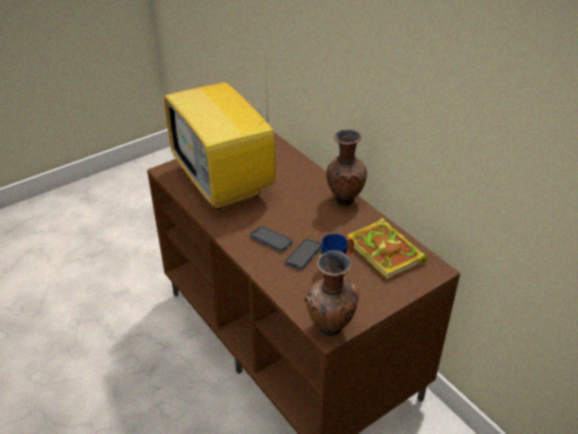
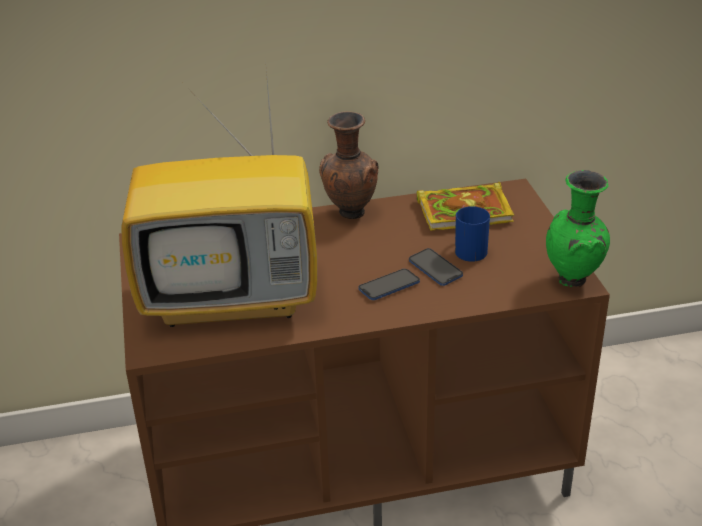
camera: 65 degrees left, 5 degrees down
(330, 330) = (574, 281): brown vase -> green vase

